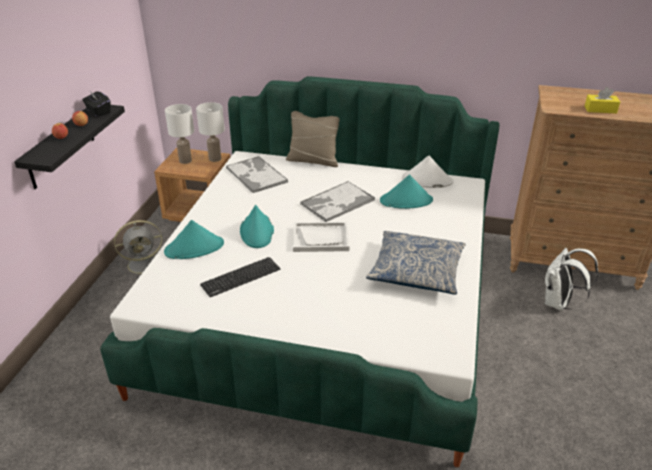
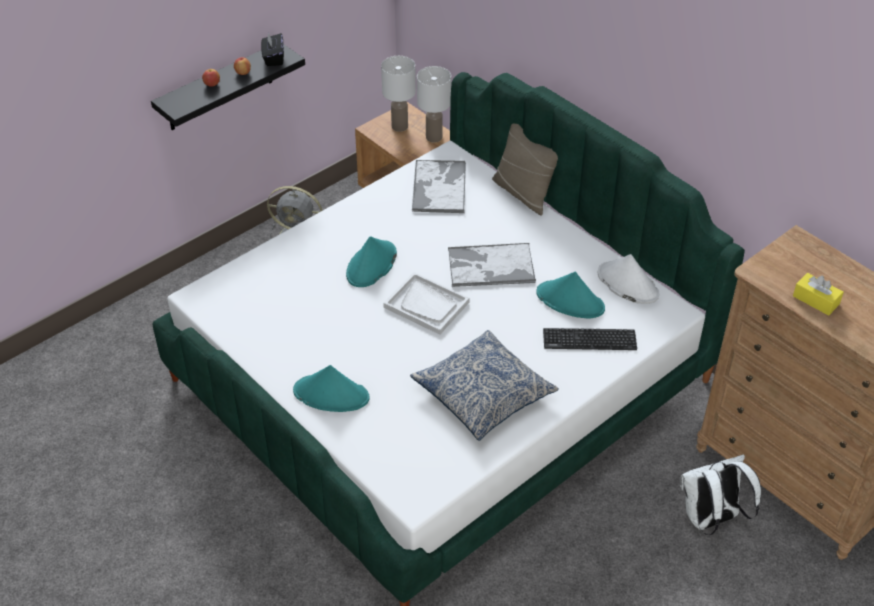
camera: 35 degrees right, 10 degrees up
(194, 248) = (295, 256): turquoise hat -> turquoise hat (331, 394)
(241, 277) = (308, 312): keyboard -> keyboard (589, 340)

